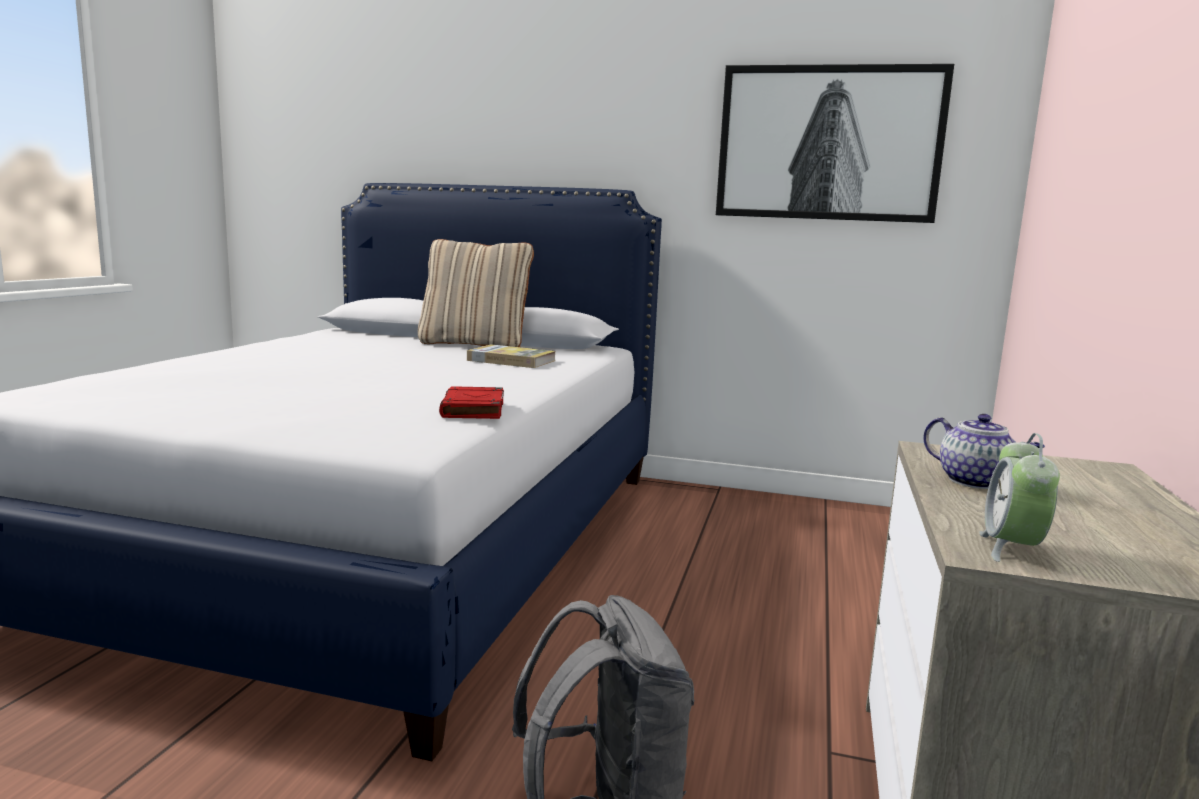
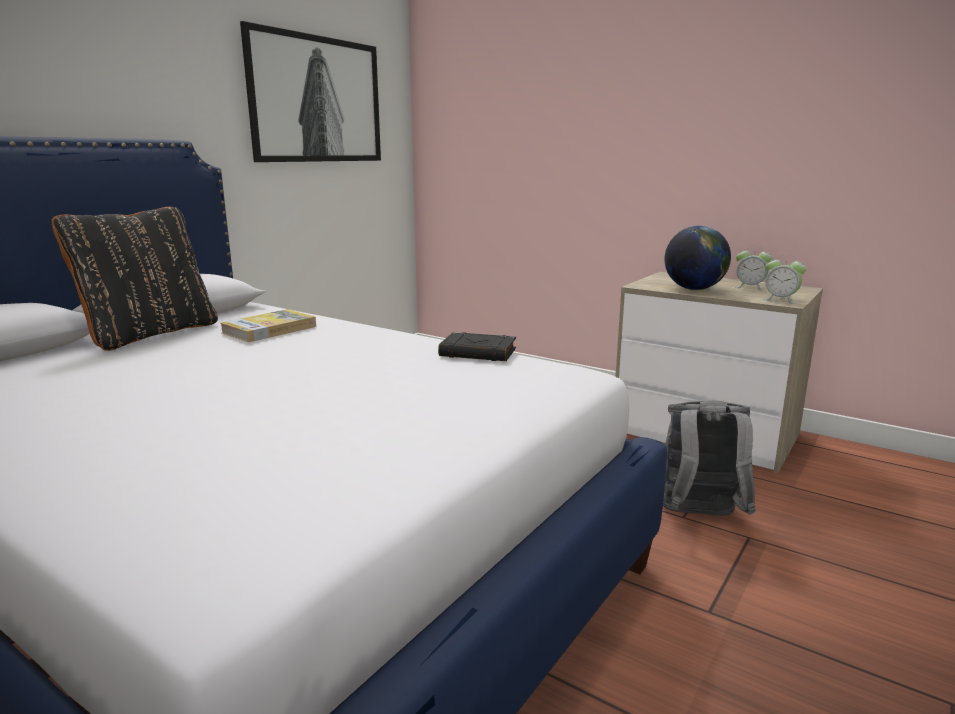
camera: 70 degrees left, 5 degrees up
(473, 409) = (479, 352): red book -> black book
(475, 344) = (150, 334): beige pillow -> black pillow
(976, 482) = (694, 289): teapot -> globe
(1118, 528) = (750, 287): none -> alarm clock

